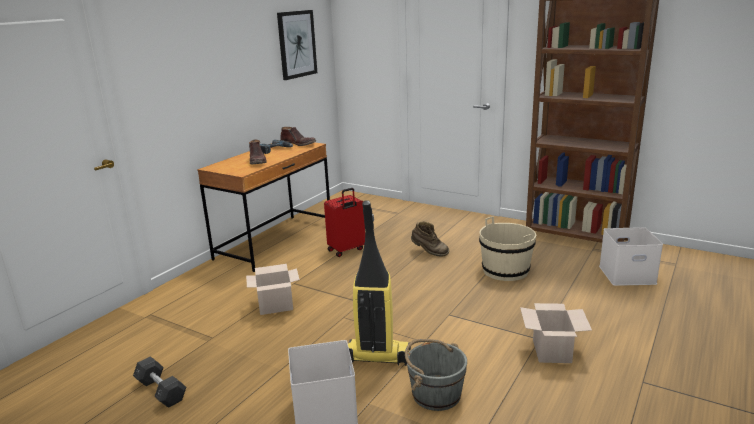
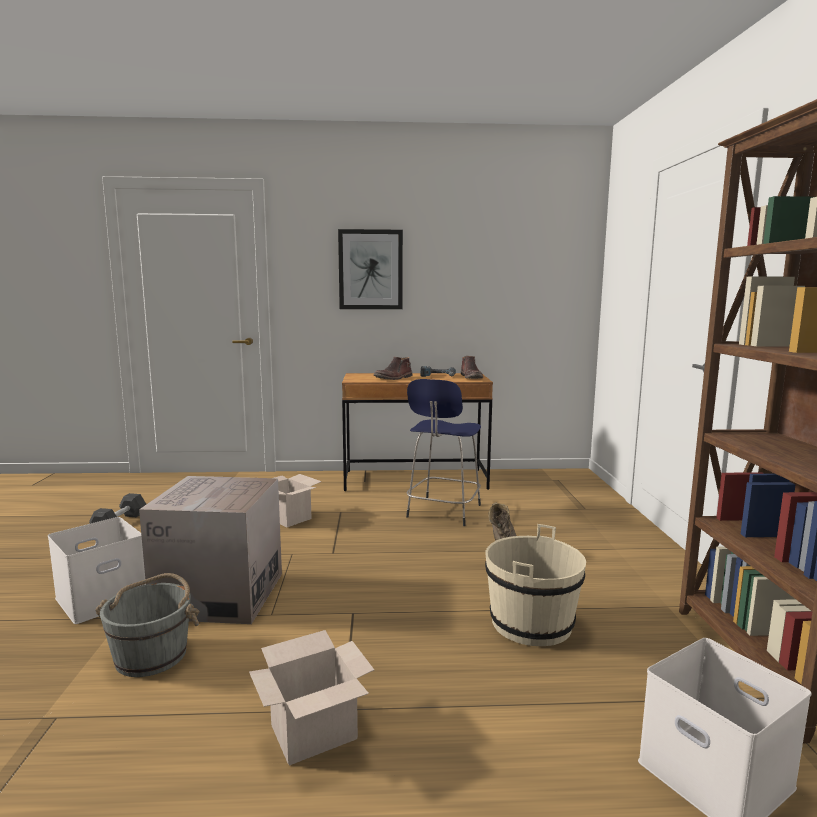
camera: 55 degrees right, 10 degrees down
(297, 44) = (526, 266): picture -> picture (370, 270)
(346, 250) = (443, 512): red suitcase -> blue stool
(377, 356) = (220, 595): vacuum cleaner -> cardboard box

